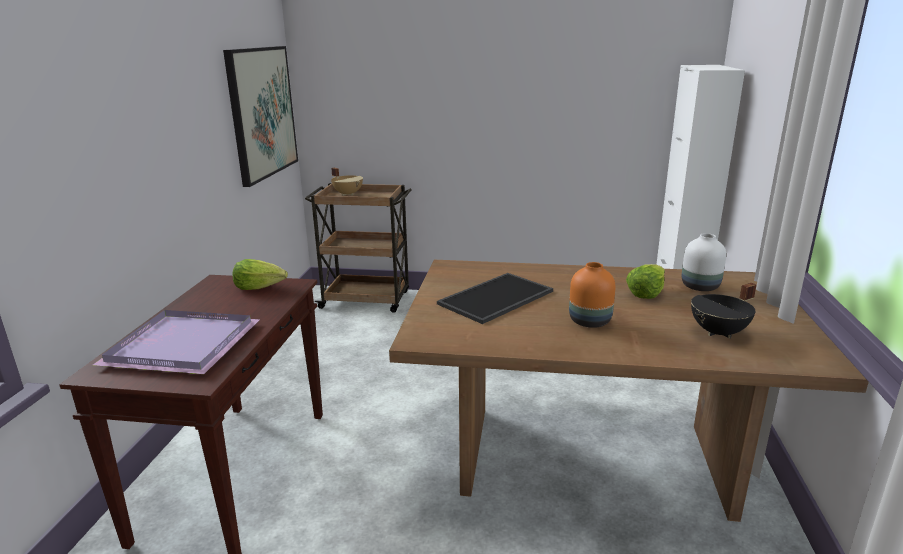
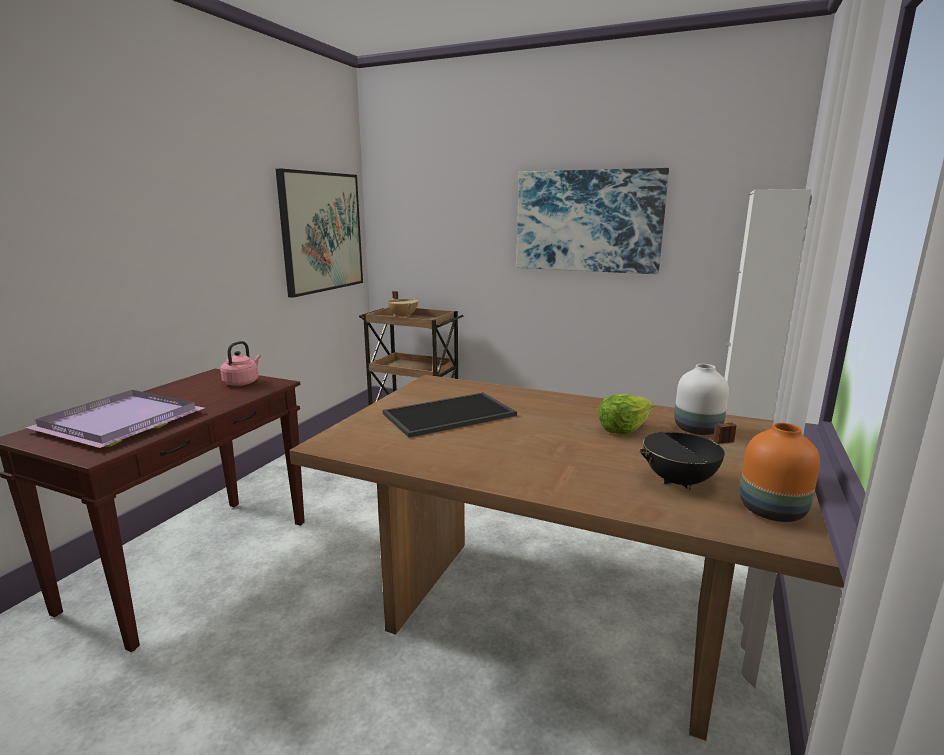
camera: 15 degrees right, 5 degrees down
(260, 287) = (242, 382): lettuce -> pink kettle
(534, 92) = (588, 221): none -> picture
(590, 322) = (529, 450): orange vase -> orange vase (772, 512)

